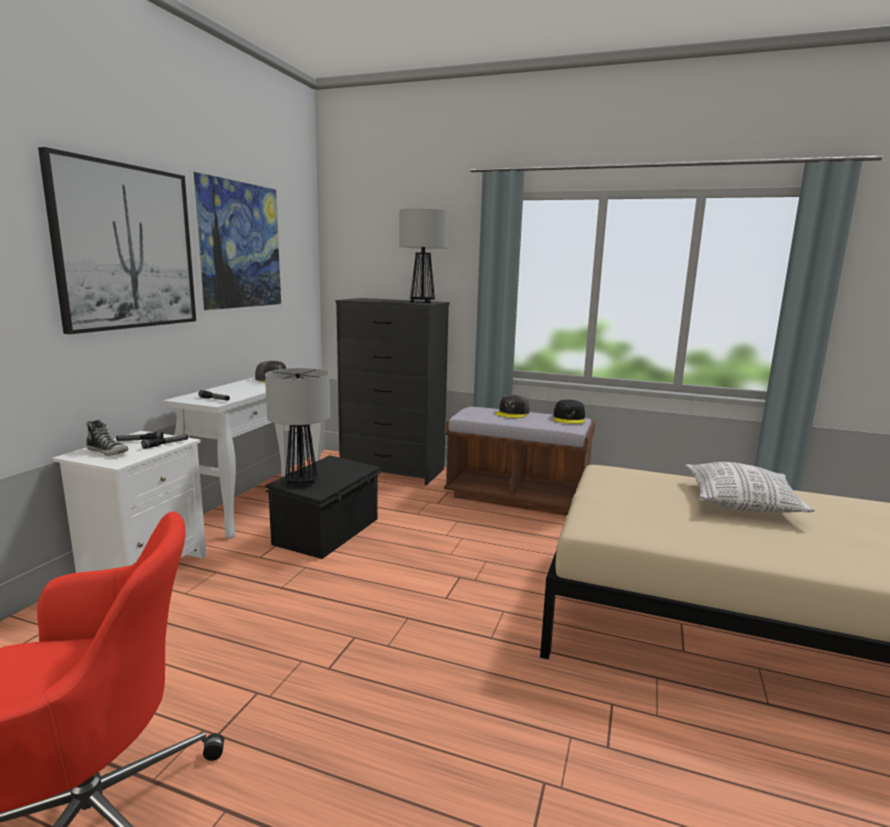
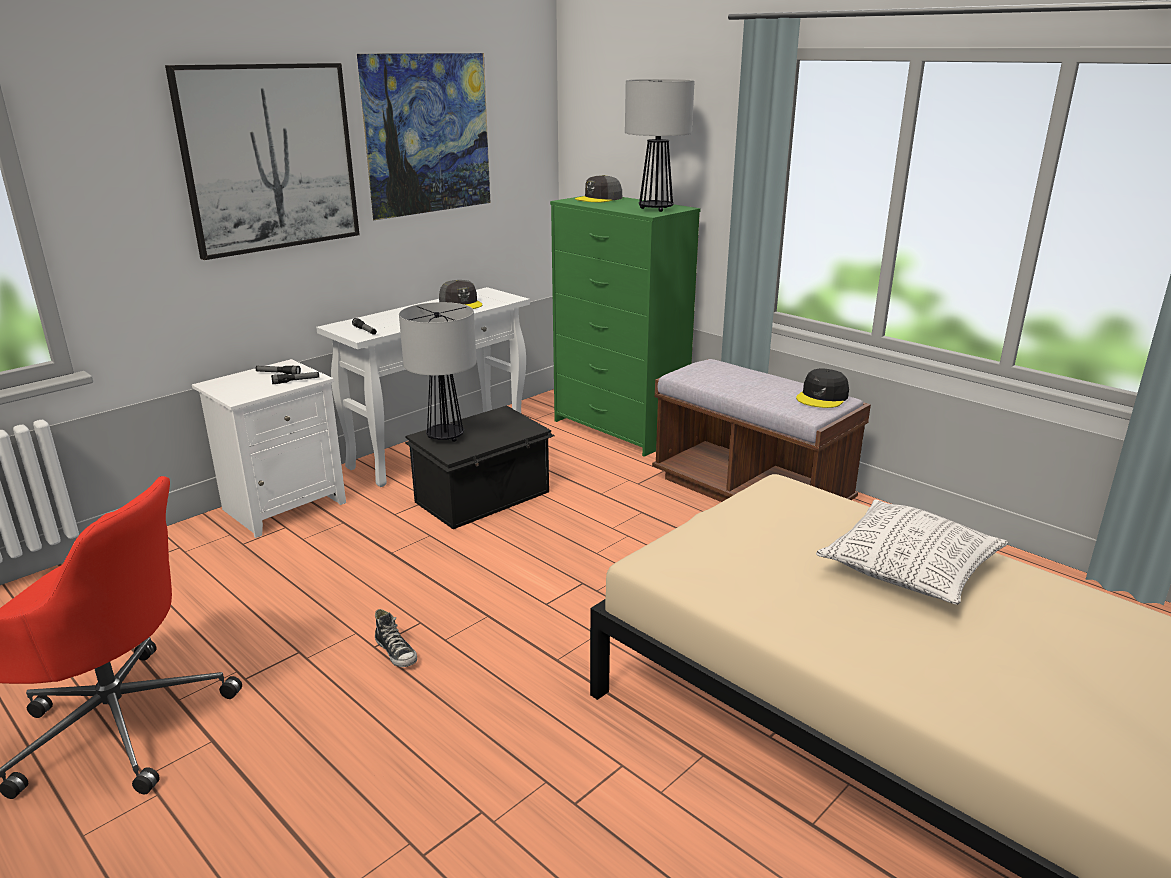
camera: 25 degrees right, 10 degrees up
(108, 452) = (240, 384): shoe -> shoe (396, 653)
(393, 470) = (620, 429): black dresser -> green dresser
(512, 413) = (751, 378): grey cap -> grey cap (599, 198)

